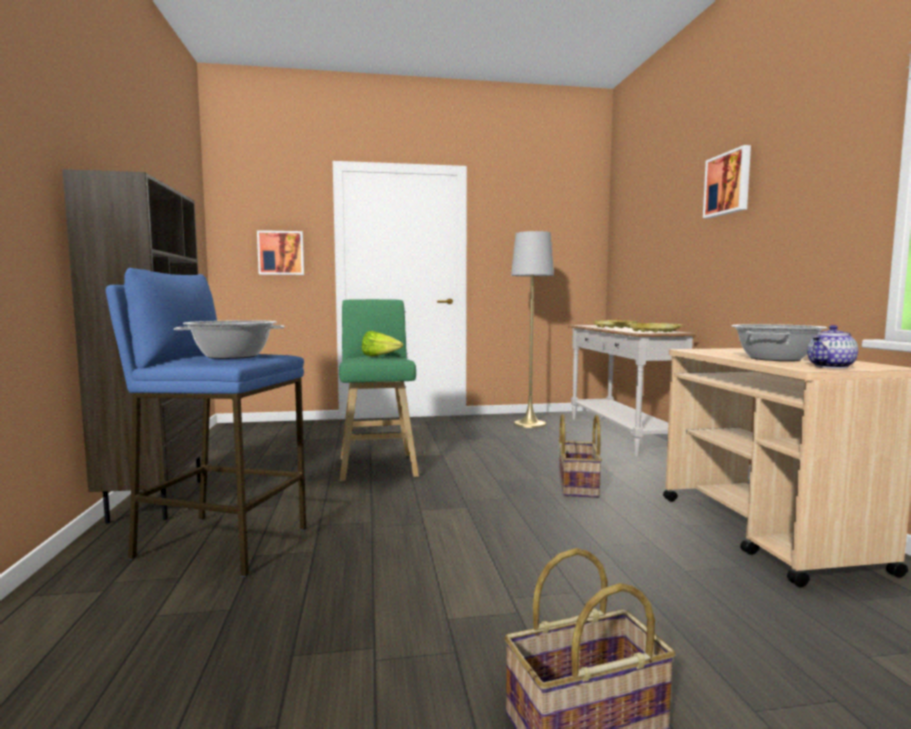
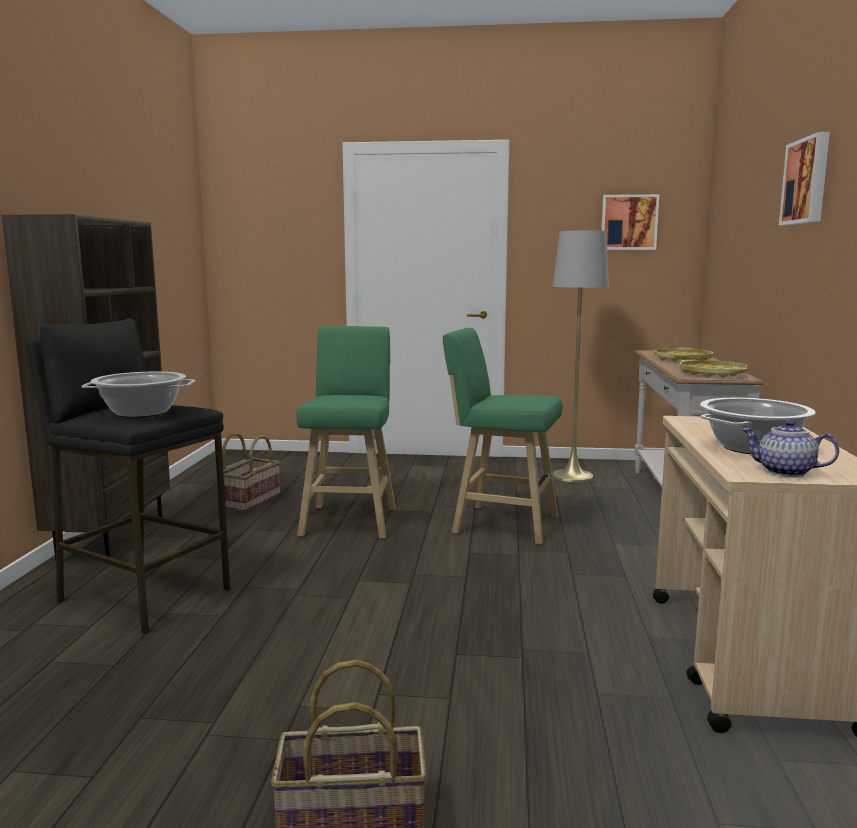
camera: 15 degrees right, 5 degrees up
(221, 543) = (144, 595): blue stool -> black stool
(281, 253) = (284, 256): picture -> picture (628, 222)
(380, 356) = (346, 398): lettuce -> none
(503, 459) = (500, 524): none -> green stool
(577, 486) = (560, 569): basket -> basket (249, 501)
(831, 367) = (785, 472): teapot -> teapot turned 45 degrees clockwise

